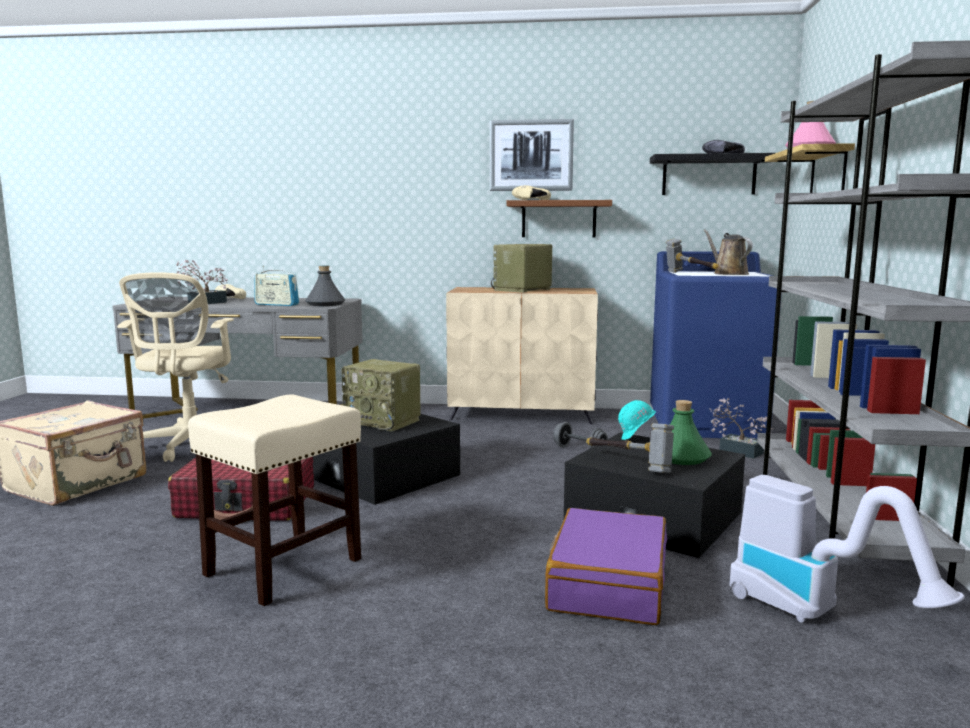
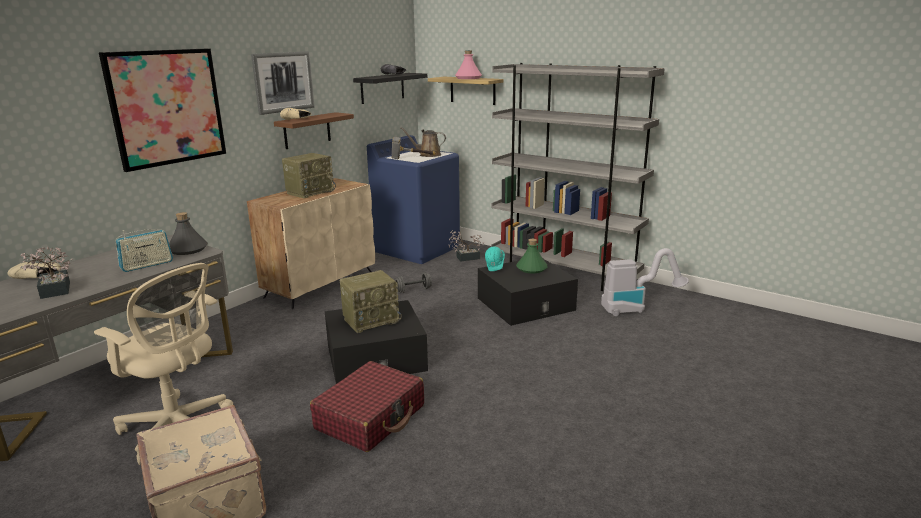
camera: 60 degrees left, 10 degrees up
(285, 566) = (494, 417): beige stool -> none
(383, 172) = (167, 107): none -> picture
(522, 290) = (310, 192): radio -> radio turned 120 degrees counterclockwise
(607, 584) = (585, 336): purple suitcase -> none
(629, 464) = (530, 281): hammer -> none

